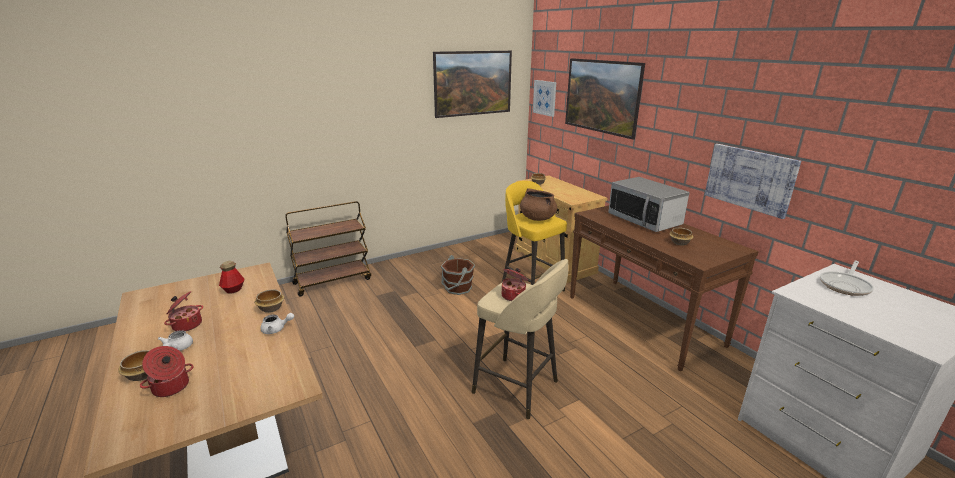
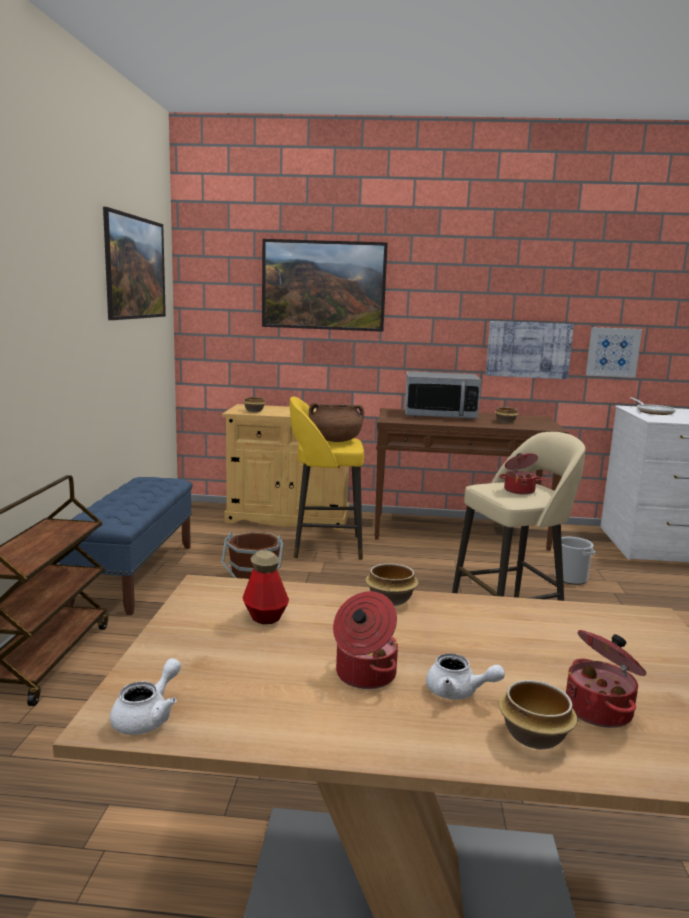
camera: 55 degrees left, 10 degrees down
(276, 329) = (470, 606): white teapot -> white teapot (148, 717)
(423, 260) = (134, 574): none -> blue bench
(545, 97) = (211, 295): picture -> picture (613, 352)
(637, 396) = (570, 578): none -> bucket

